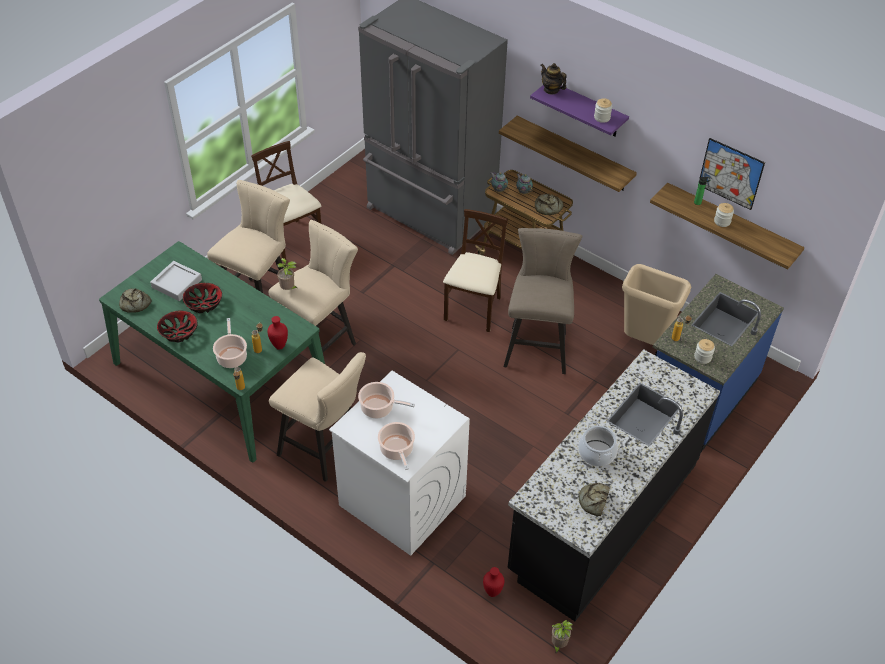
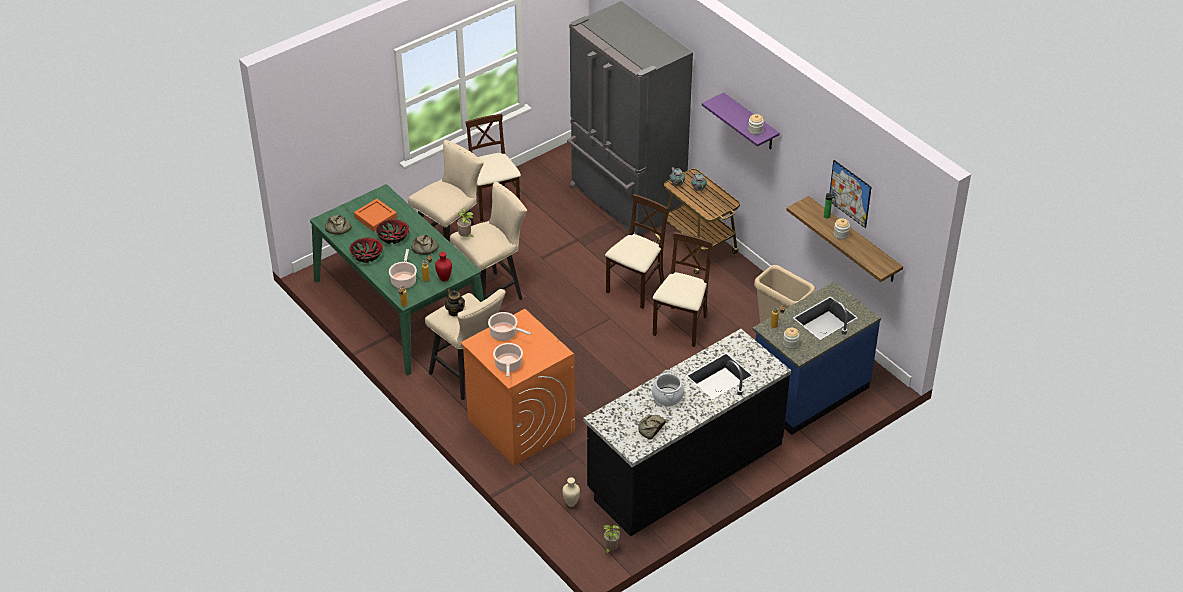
camera: 15 degrees right, 5 degrees down
(177, 283) = (375, 217): grey tray -> orange tray
(401, 500) = (520, 425): white washing machine -> orange washing machine
(492, 593) = (570, 504): red vase -> beige vase
(537, 346) = (681, 327): beige stool -> beige chair
(548, 208) = (714, 206): bread -> bread (424, 248)
(551, 90) = (722, 101): teapot -> teapot (455, 311)
(574, 154) = (742, 161): shelf -> none

